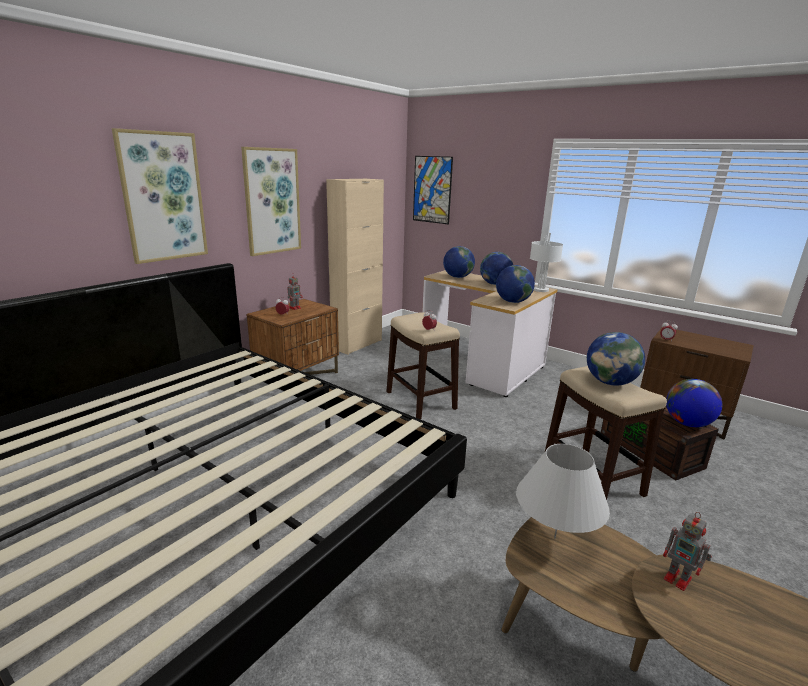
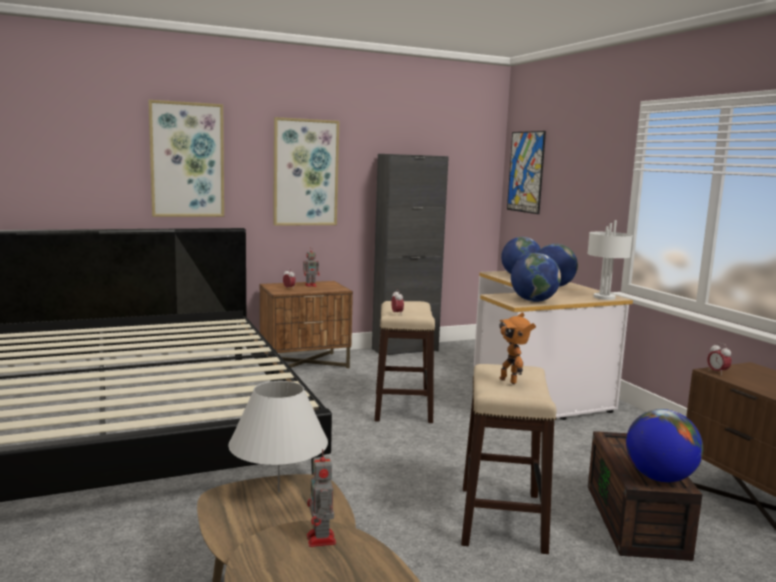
camera: 30 degrees right, 10 degrees down
(357, 344) = (405, 350): beige cabinet -> black cabinet
(610, 382) = (510, 380): globe -> toy robot

